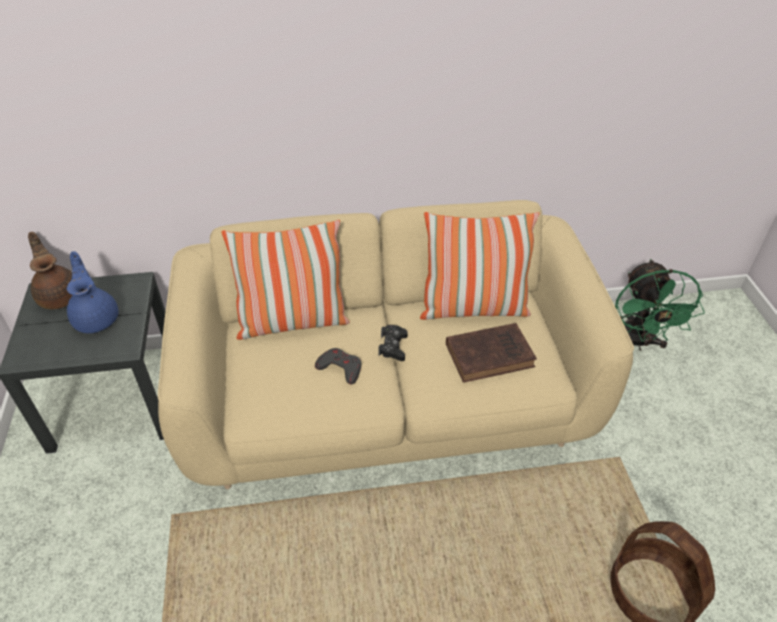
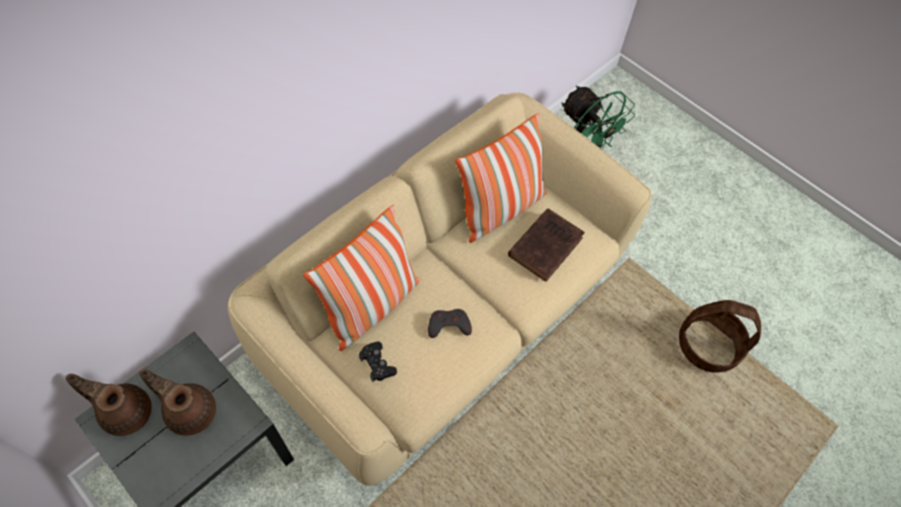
camera: 40 degrees left, 15 degrees up
(97, 318) = (190, 411): blue teapot -> brown teapot
(393, 346) = (469, 280): black game controller -> black game controller (377, 364)

